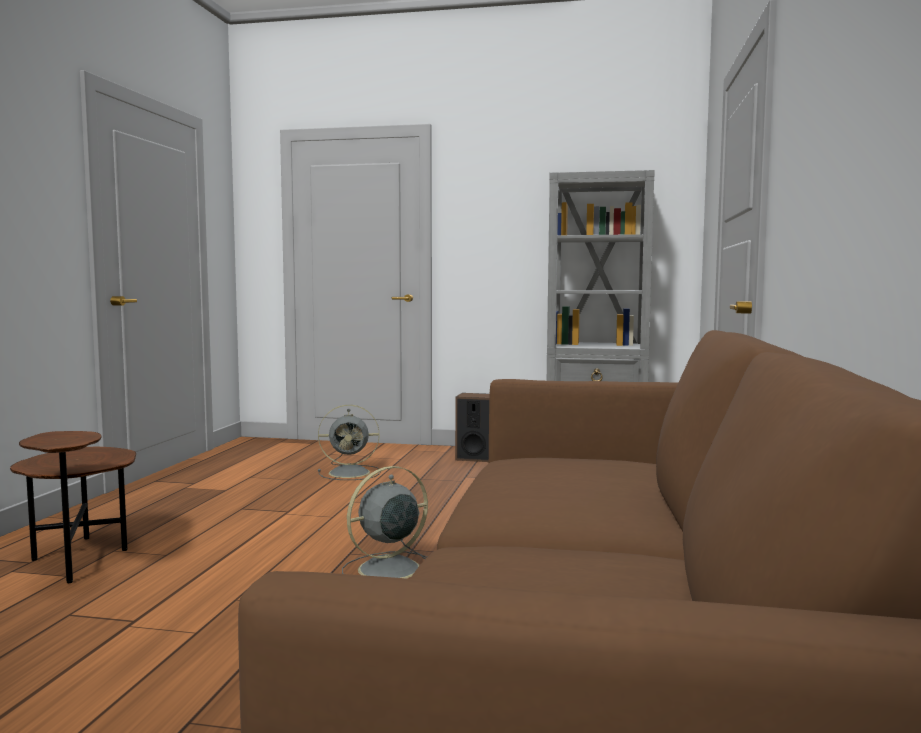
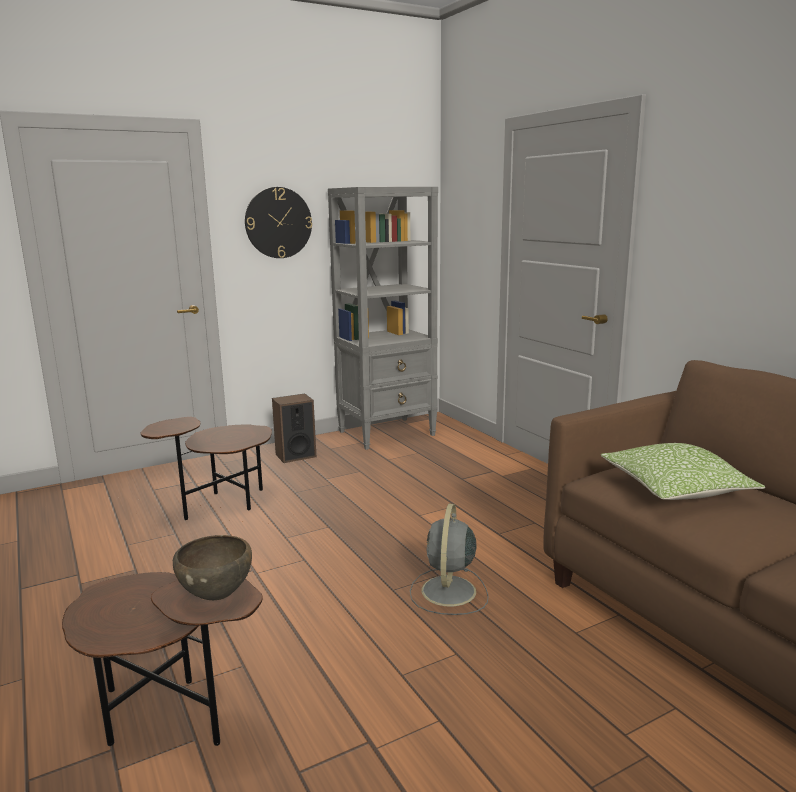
camera: 40 degrees left, 10 degrees up
(64, 439) = (217, 596): none -> brown bowl
(351, 473) = (221, 506): grey fan -> brown side table
(499, 218) = (278, 223): none -> wall clock
(556, 474) = (675, 489): none -> pillow

